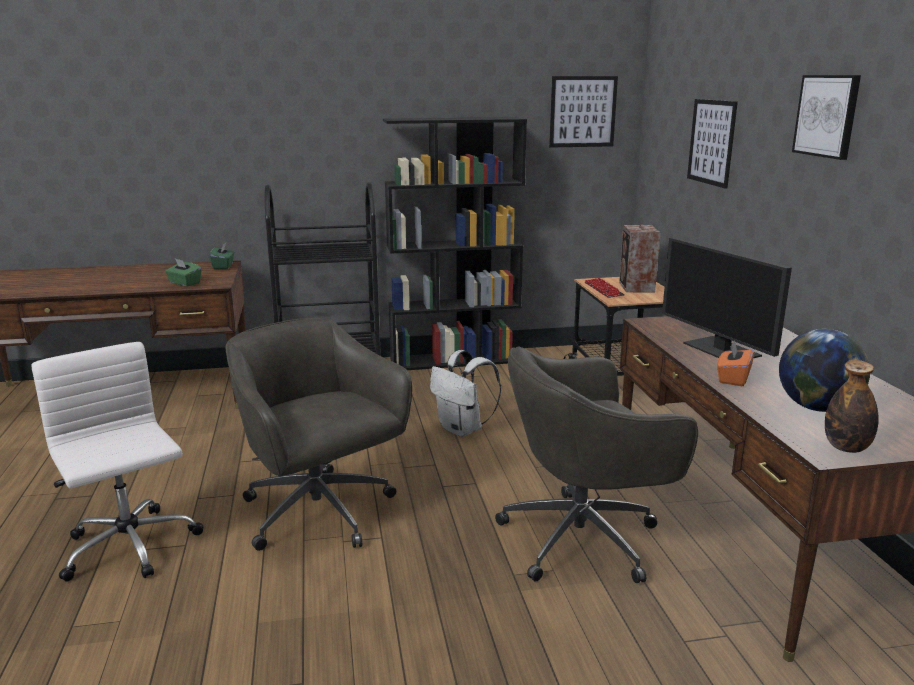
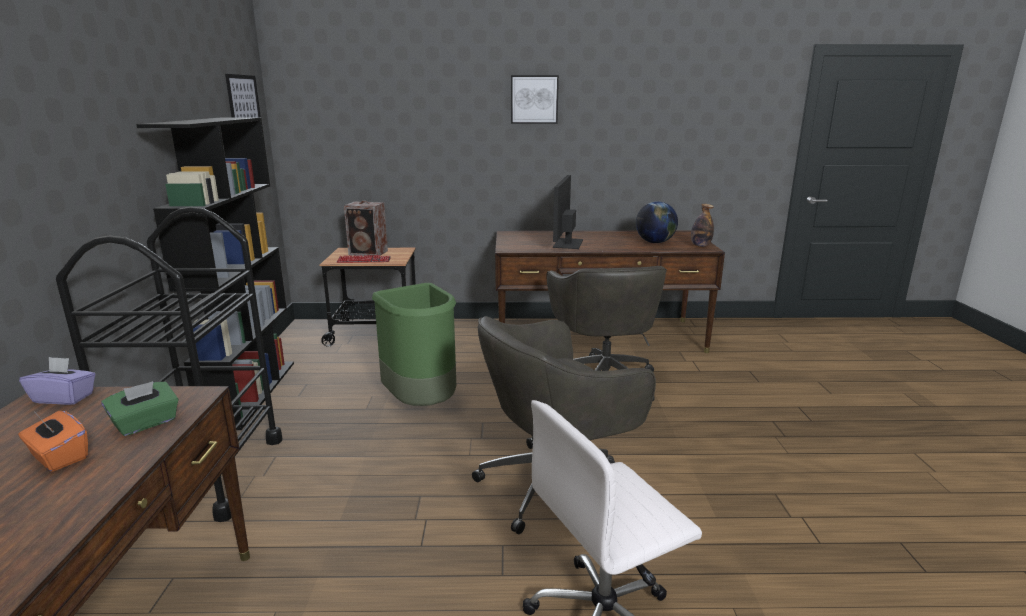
camera: 80 degrees left, 0 degrees up
(223, 266) = (64, 398): green tissue box -> purple tissue box
(463, 429) = (422, 404): white backpack -> green trash can
(711, 142) = (403, 126): picture -> none
(721, 350) = (567, 243): monitor -> monitor turned 120 degrees clockwise
(733, 378) = (614, 248): orange tissue box -> orange tissue box (58, 457)

